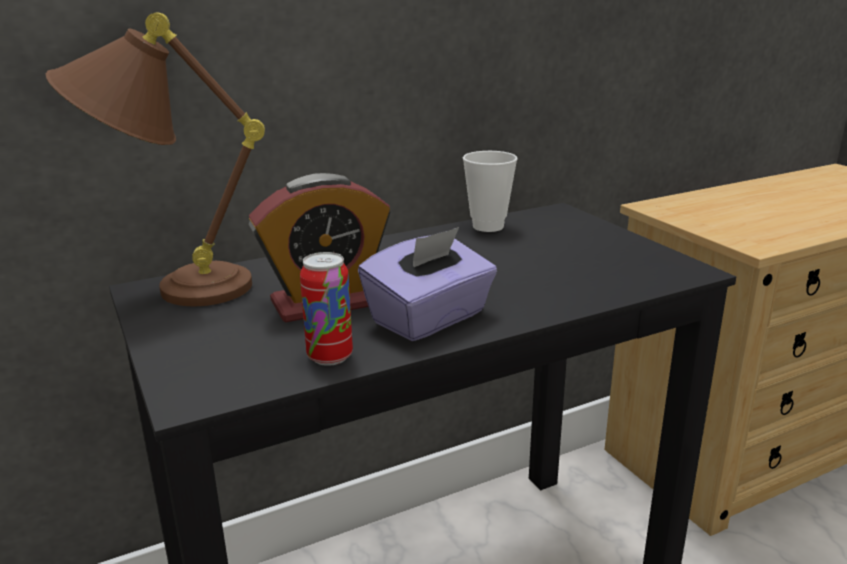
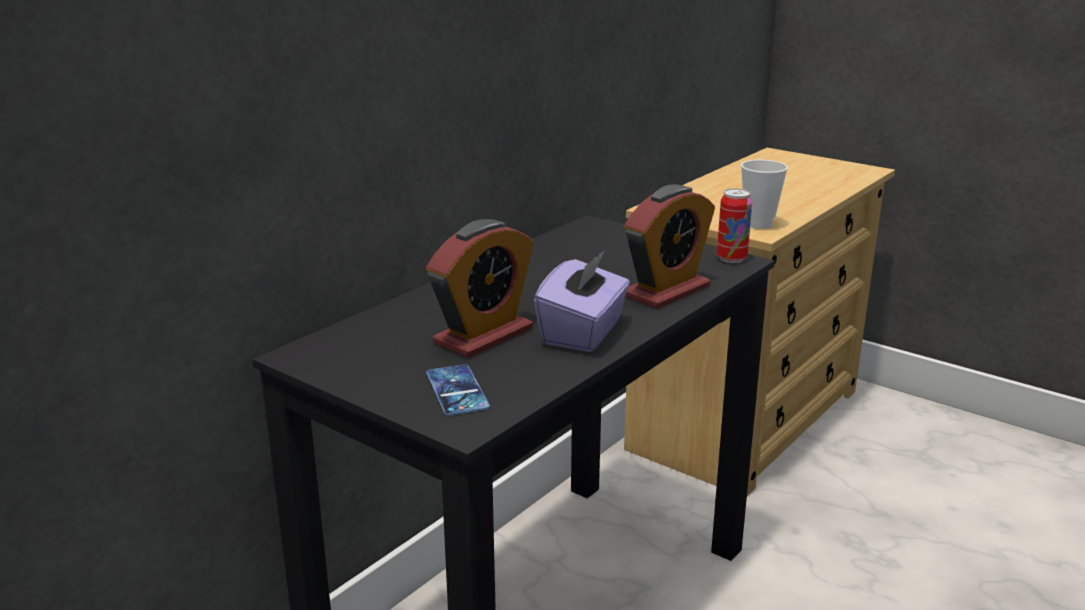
camera: 25 degrees left, 0 degrees up
(172, 290) = (324, 351): brown table lamp -> none
(232, 355) = (457, 390): none -> phone
(330, 357) = (538, 375): can -> can (731, 259)
(488, 226) = (545, 247): cup -> cup (759, 224)
(569, 290) = (666, 291): none -> alarm clock

